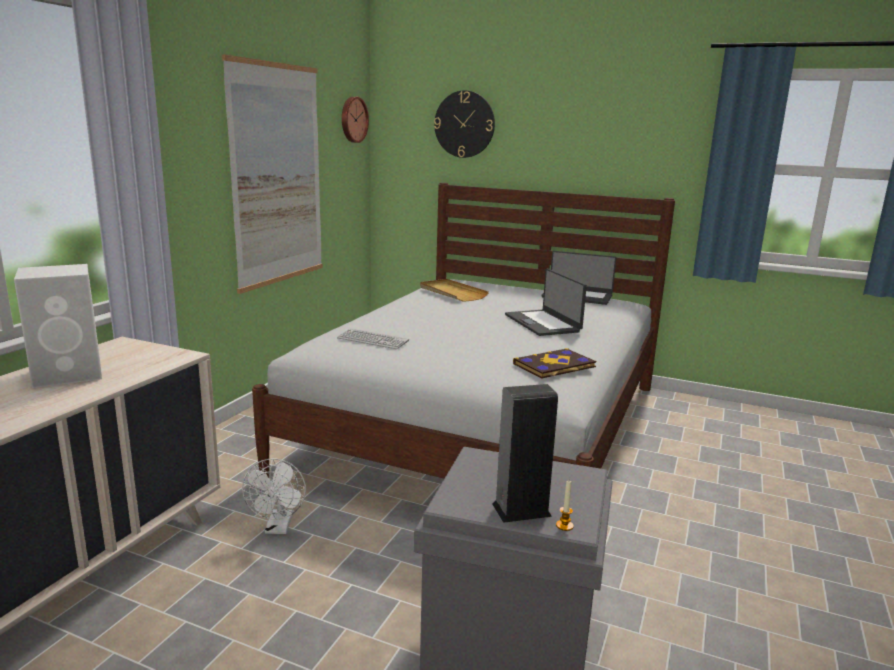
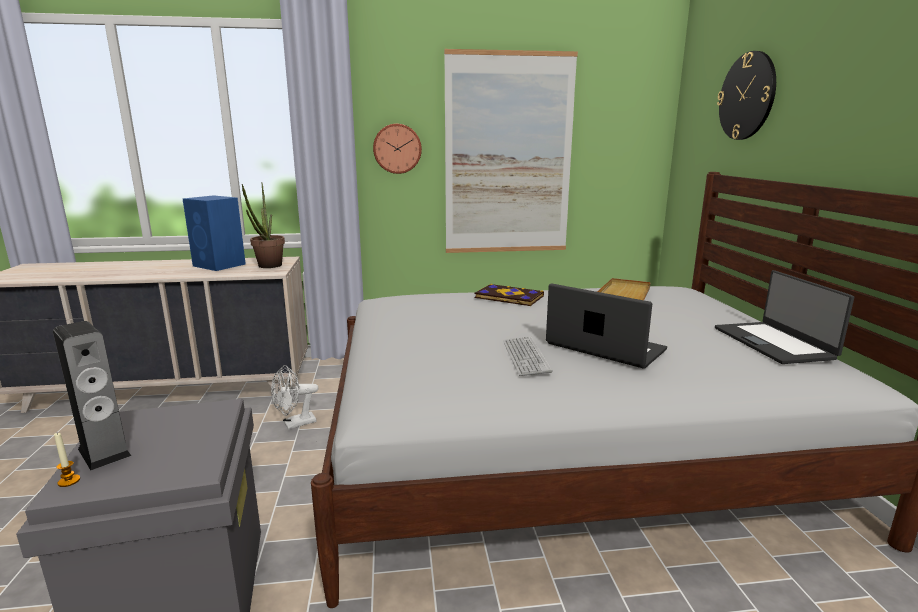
camera: 60 degrees right, 0 degrees up
(70, 374) = (220, 265): white speaker -> blue speaker
(146, 355) = (268, 267): none -> potted plant
(353, 119) = (640, 102): wall clock -> wall clock (397, 148)
(372, 340) = (422, 306): keyboard -> keyboard (525, 357)
(543, 323) = (604, 348): laptop -> laptop turned 90 degrees clockwise
(555, 366) = (457, 382): book -> book (508, 297)

